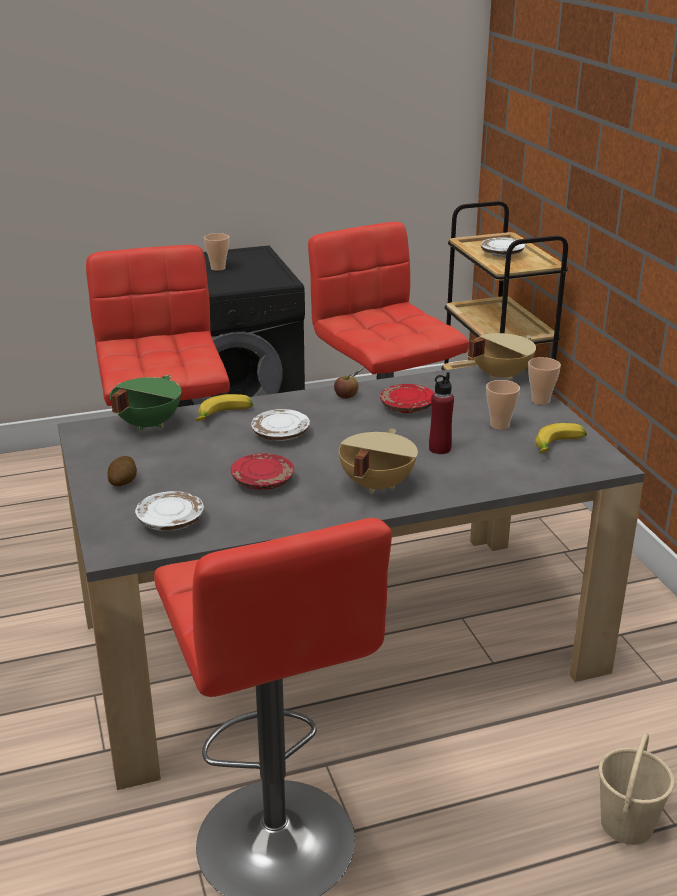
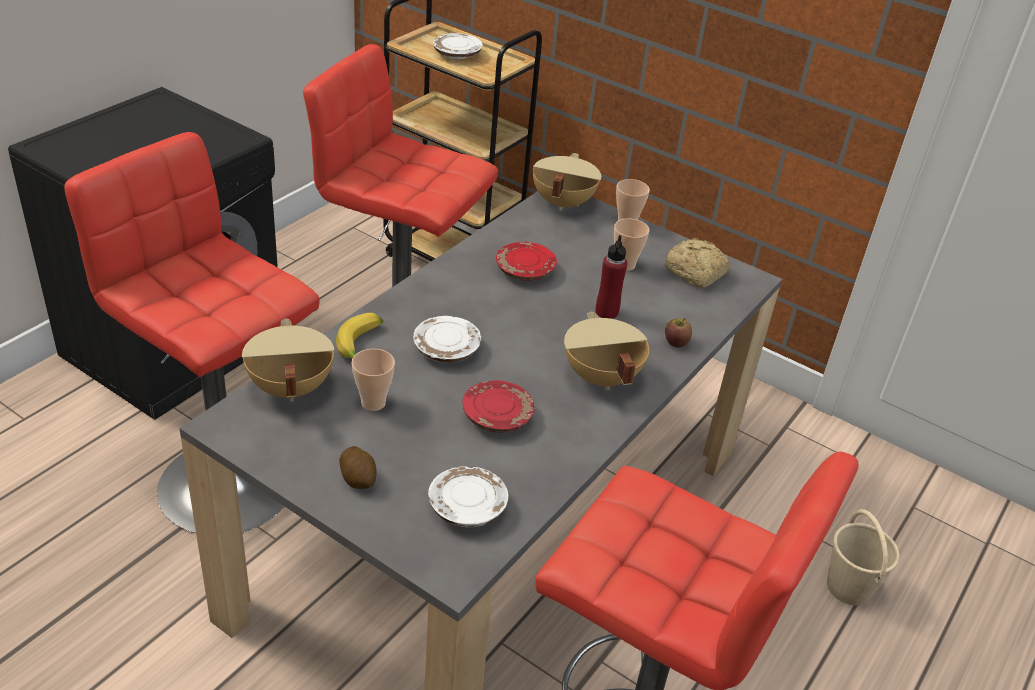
camera: 40 degrees left, 10 degrees up
(147, 424) = (289, 388): green cooking pot -> beige cooking pot
(218, 268) = (140, 137): cup -> cup (373, 403)
(346, 396) = (454, 275): apple -> apple (676, 342)
(559, 447) = (696, 273): banana -> bread

